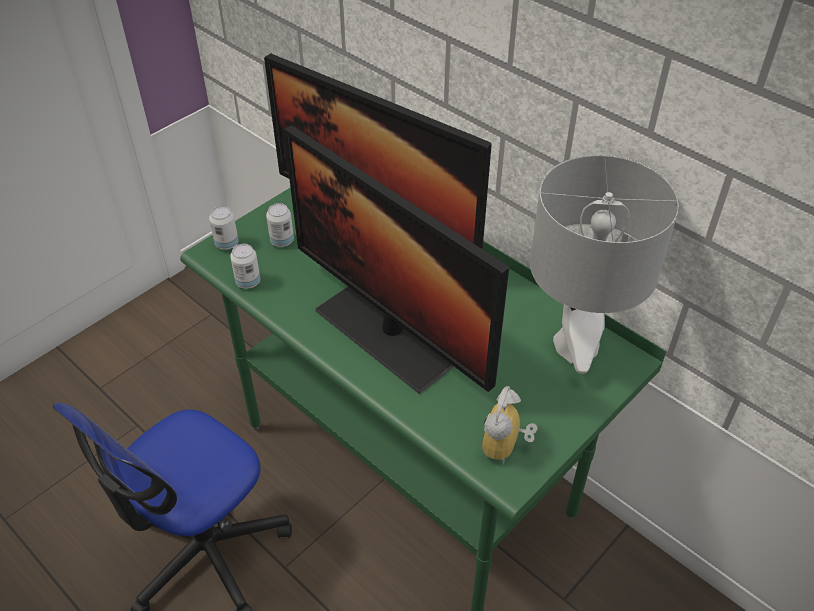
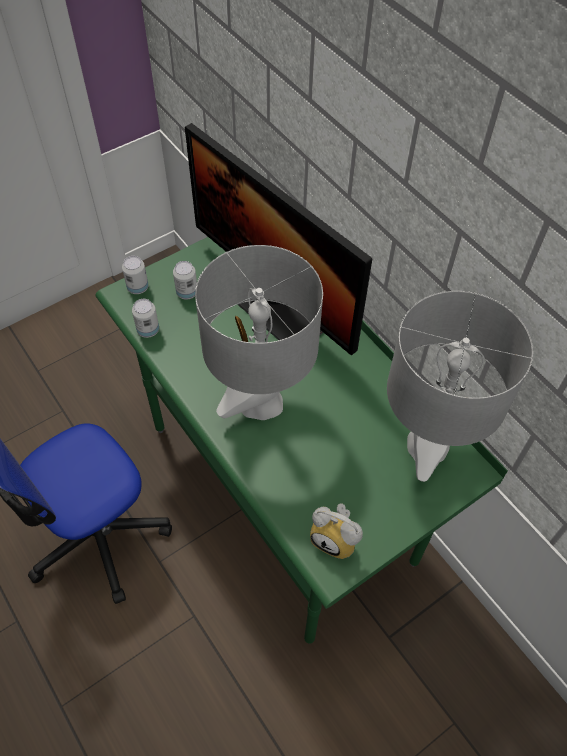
camera: 10 degrees right, 10 degrees up
(389, 332) = (261, 403): monitor -> grey table lamp
(506, 448) = (336, 538): alarm clock -> alarm clock turned 90 degrees counterclockwise

